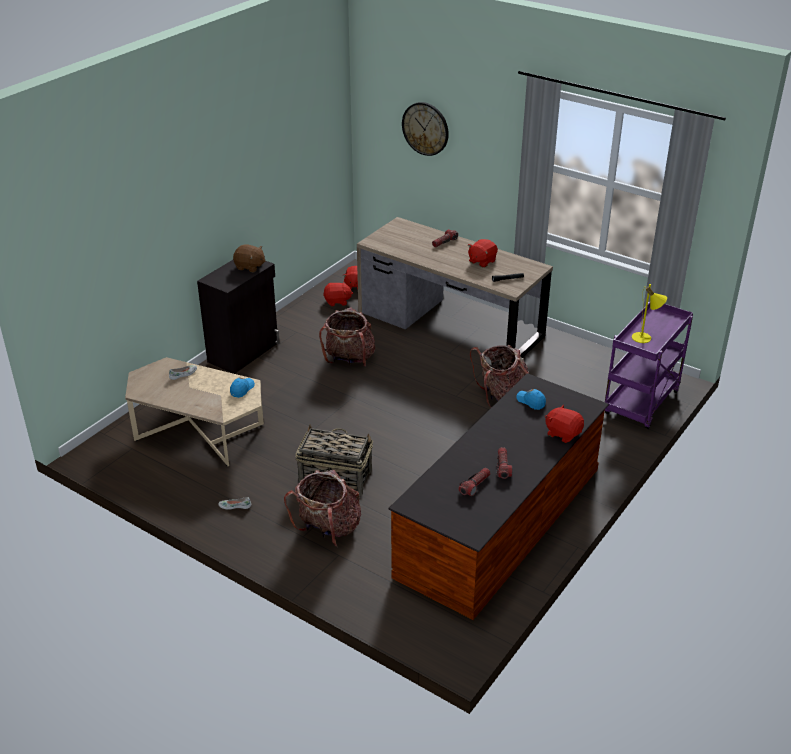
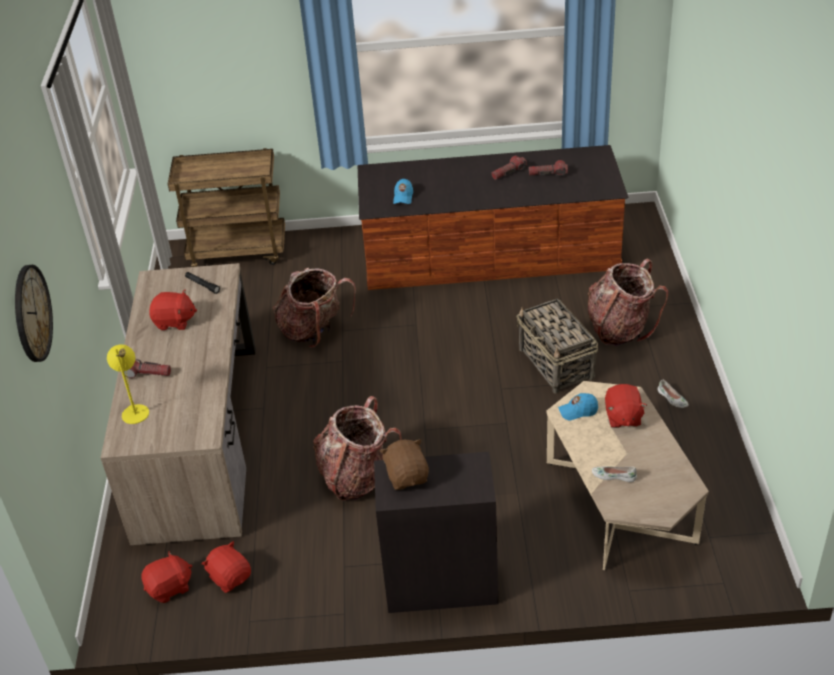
camera: 125 degrees left, 5 degrees up
(563, 433) = (428, 166): red plush toy -> red plush toy (622, 417)
(641, 404) = (239, 252): purple cart -> brown cart
(645, 338) = (241, 171): yellow table lamp -> yellow table lamp (135, 410)

